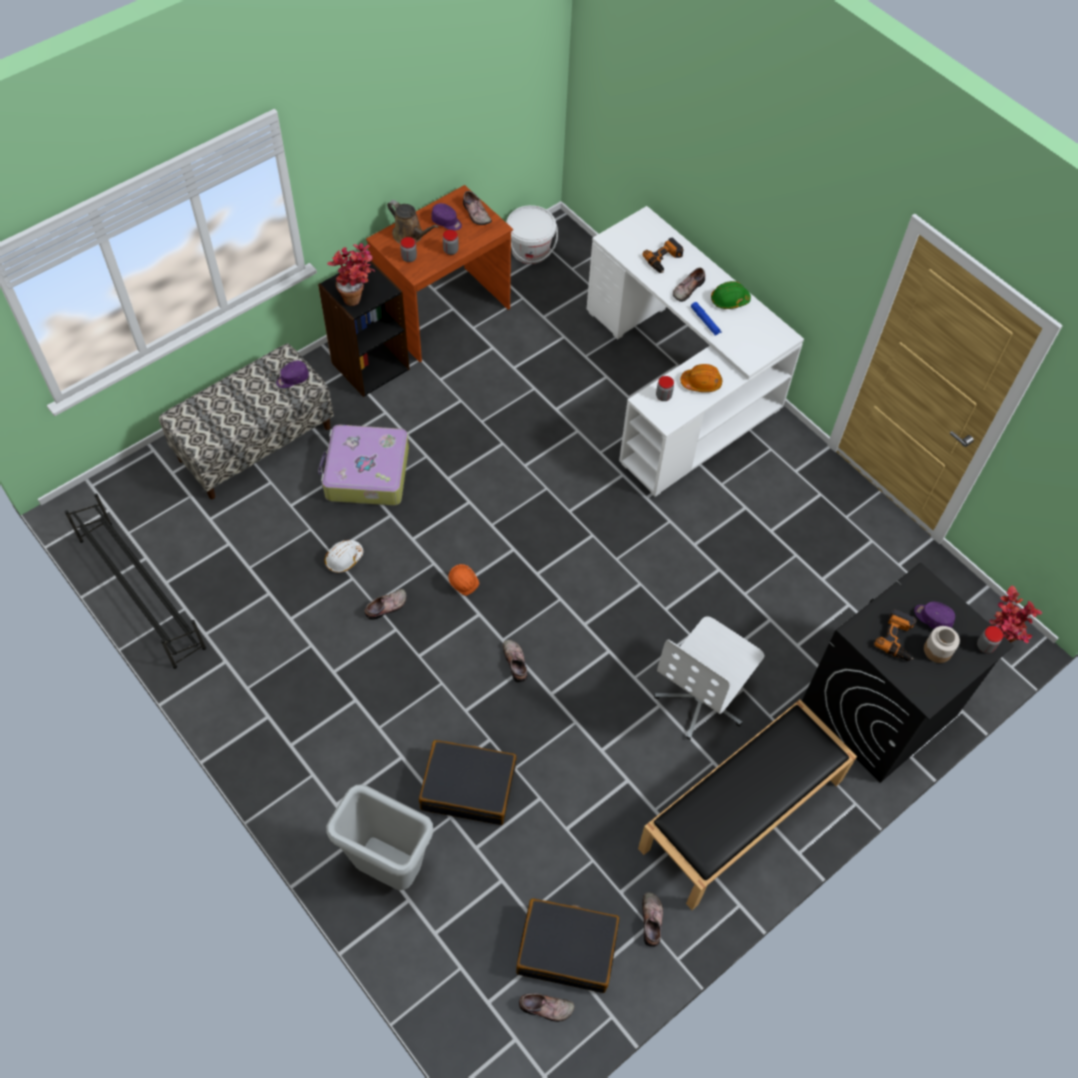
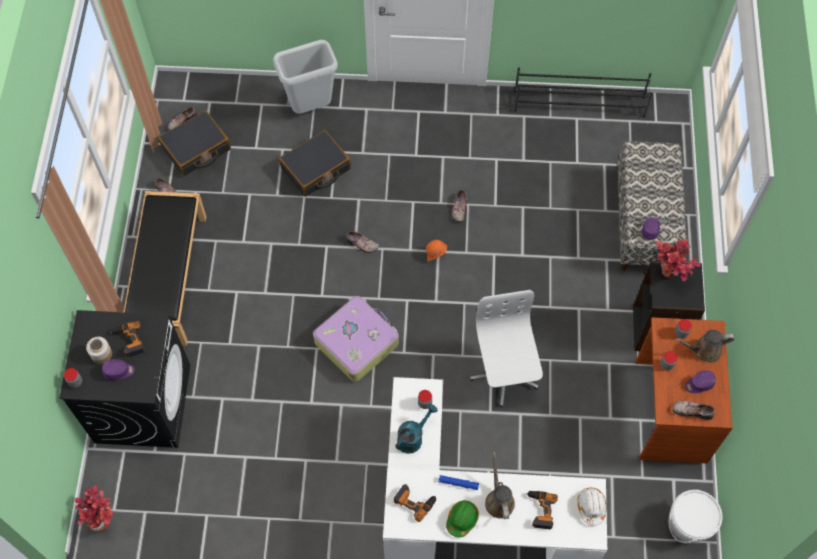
camera: 135 degrees right, 5 degrees up
(344, 559) = (512, 210): white hard hat -> white hard hat (591, 507)
(366, 473) = (566, 264): suitcase -> suitcase (357, 342)
(687, 288) = (499, 500): shoe -> brown watering can
(701, 383) = (413, 437): orange hard hat -> turquoise watering can
(701, 699) = (246, 317): white office chair -> white office chair (504, 374)
(752, 338) = (415, 501): none -> power drill

